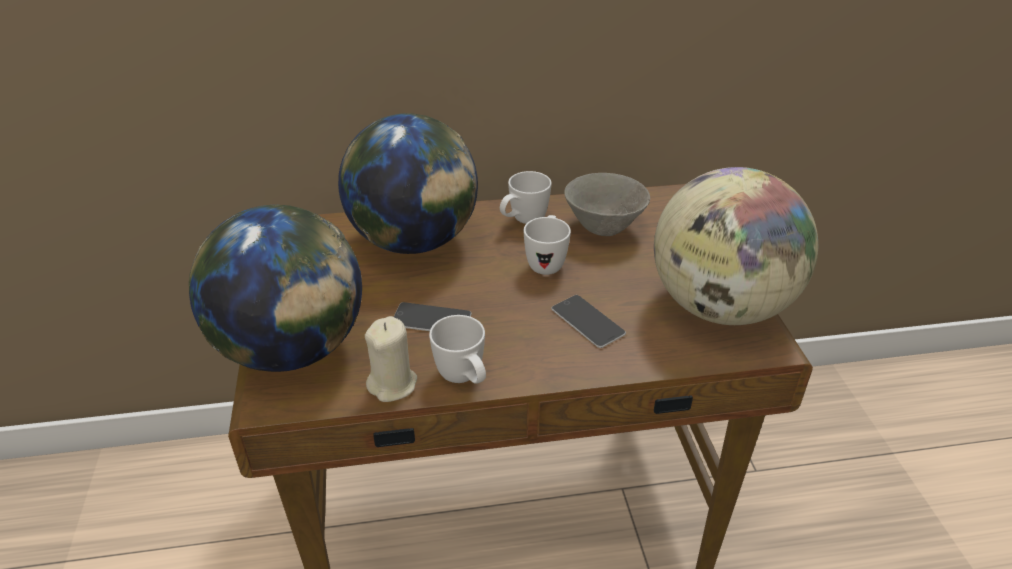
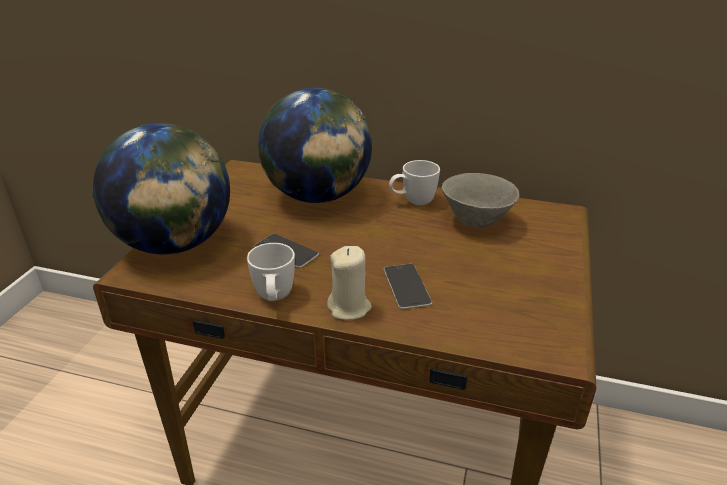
camera: 25 degrees right, 5 degrees down
(393, 384) = (221, 287): beige candle -> beige candle (349, 307)
(546, 262) = (408, 235): white mug -> none
(720, 307) = (536, 308): globe -> none

